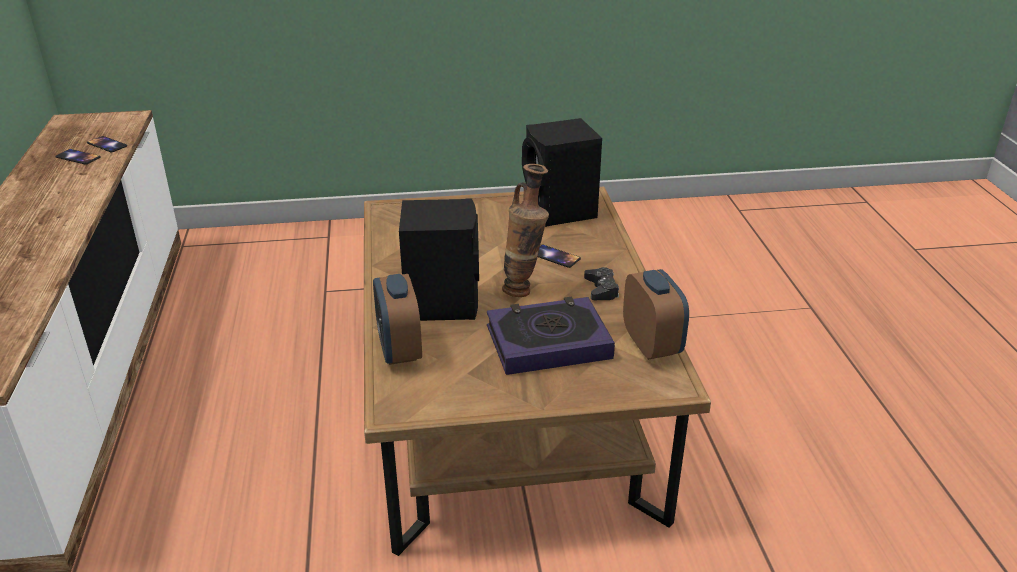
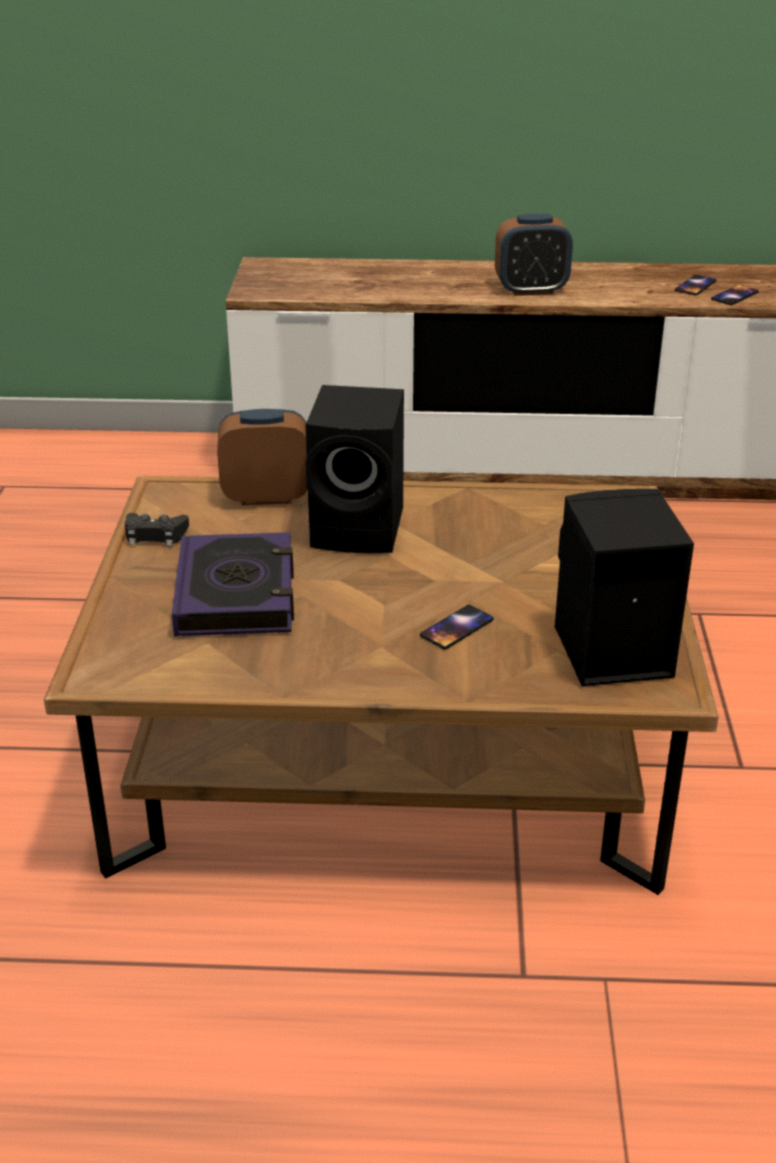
camera: 100 degrees right, 0 degrees up
(524, 289) = (370, 590): vase -> none
(601, 289) = (349, 656): black game controller -> black game controller (155, 535)
(651, 345) = (187, 673): alarm clock -> alarm clock (531, 290)

